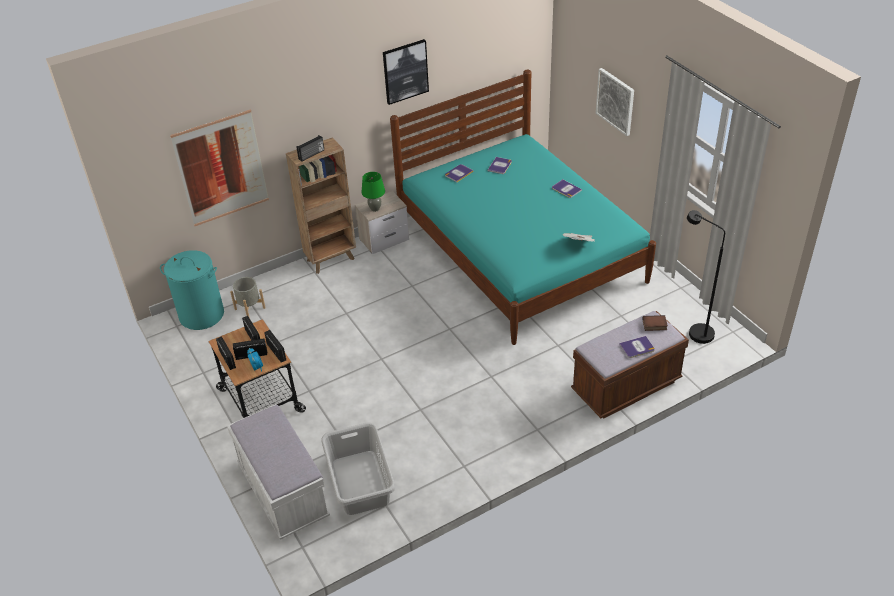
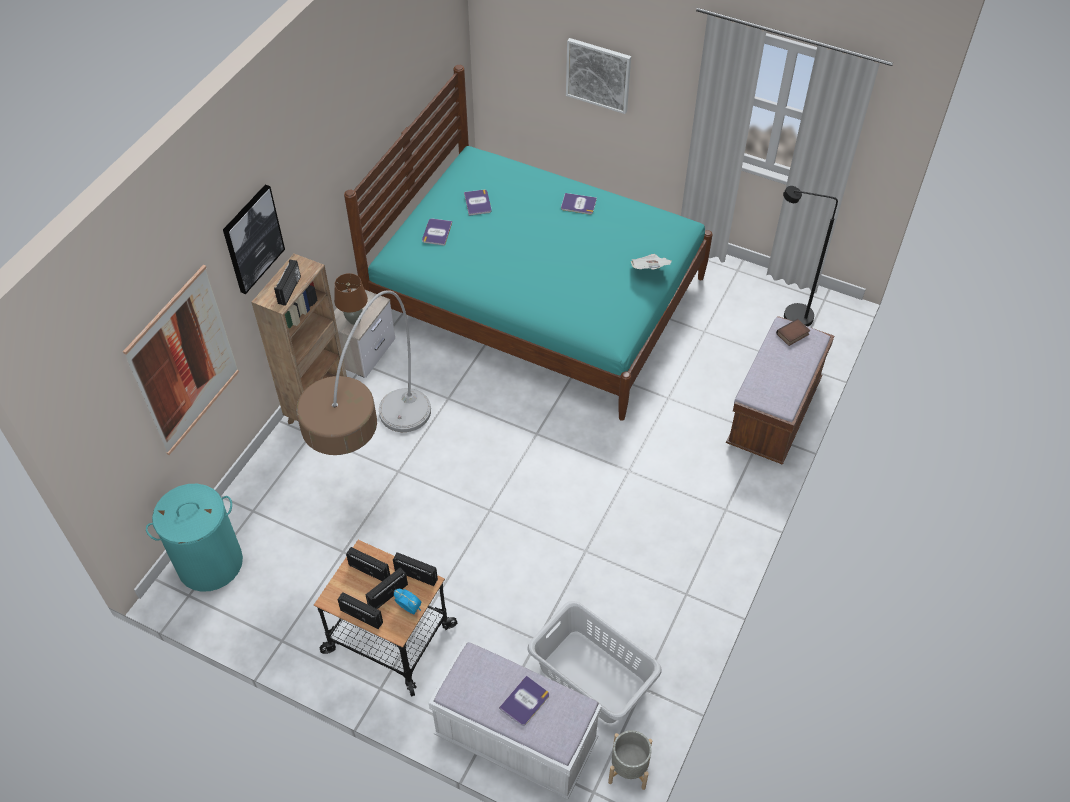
camera: 35 degrees left, 10 degrees up
(250, 308) = (268, 523): grey planter -> grey planter (629, 768)
(336, 306) = (378, 468): none -> floor lamp
(375, 209) = (354, 320): green table lamp -> brown table lamp
(405, 71) = (347, 126): picture -> picture (252, 239)
(637, 347) = (797, 370): book -> book (524, 701)

